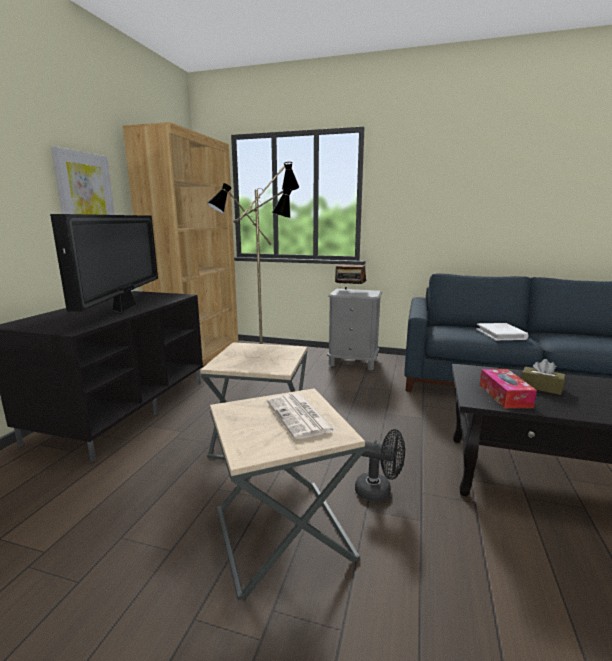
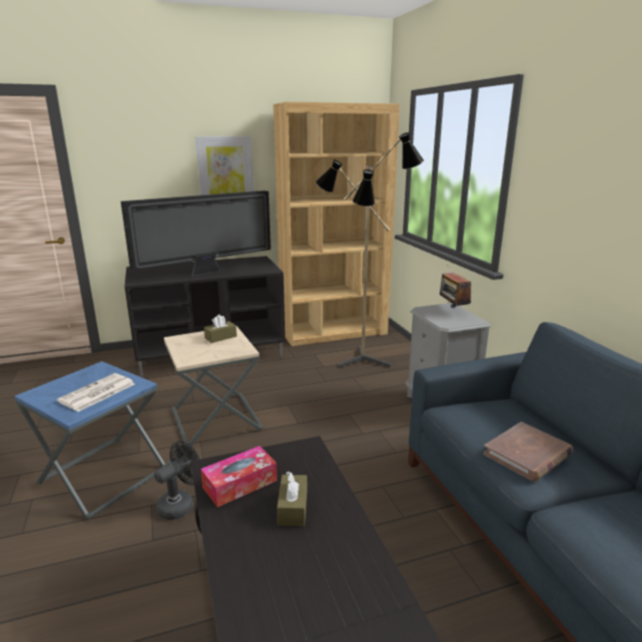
camera: 55 degrees right, 5 degrees up
(249, 350) = (220, 337): none -> brown tissue box
(282, 533) = (103, 475): beige side table -> blue side table
(379, 492) = (180, 504): black fan -> black fan turned 120 degrees counterclockwise
(501, 334) = (527, 454): white book -> brown book

